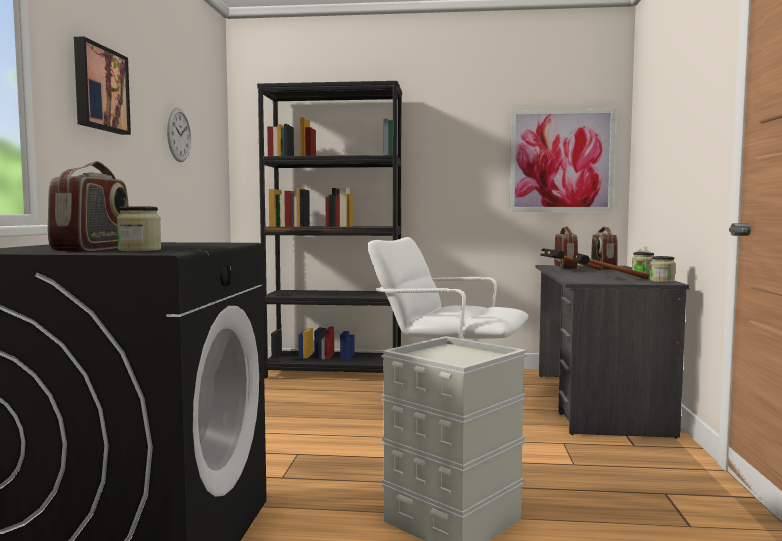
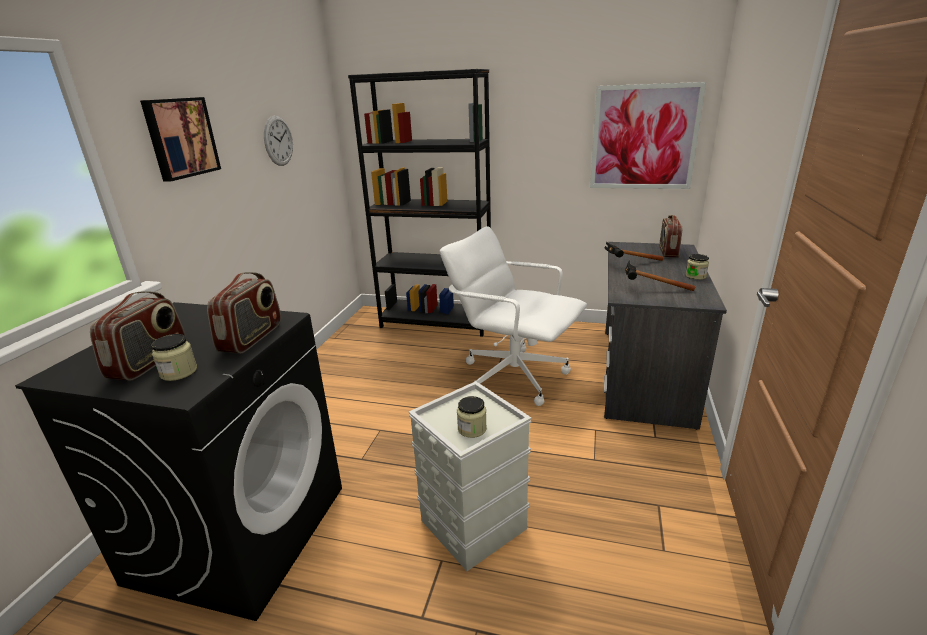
camera: 10 degrees right, 20 degrees up
(565, 267) = (632, 250): radio -> radio (252, 338)
(662, 281) = (704, 298): jar -> jar (472, 429)

